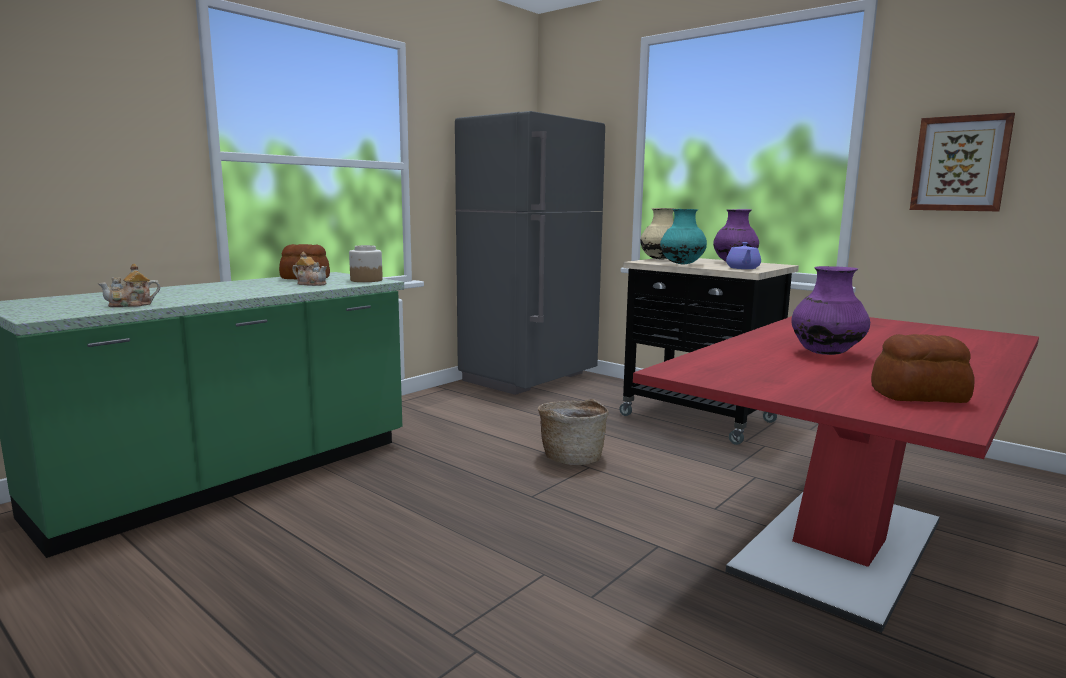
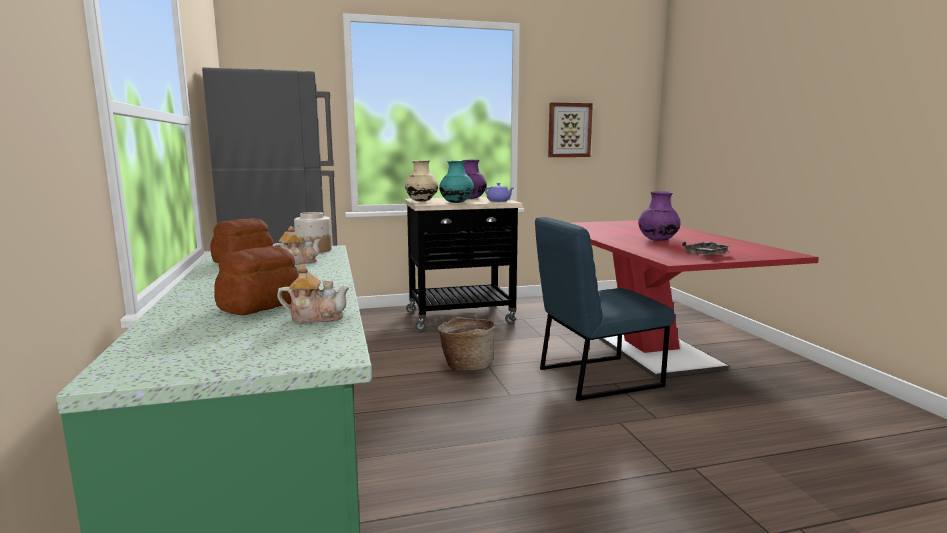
camera: 55 degrees left, 0 degrees up
(131, 305) = (316, 317): teapot -> teapot turned 90 degrees counterclockwise
(656, 530) = (596, 377): none -> blue chair
(779, 381) = (707, 254): none -> grey tray
(920, 396) = (746, 248): bread -> bread (262, 305)

